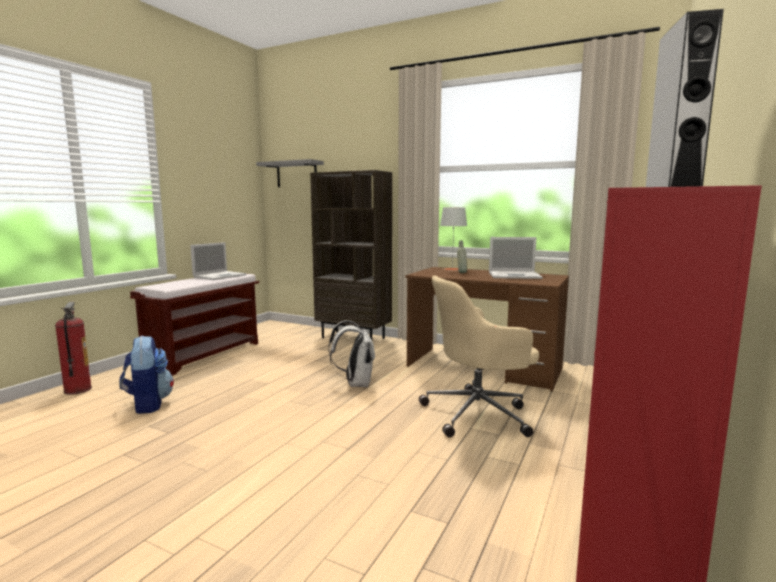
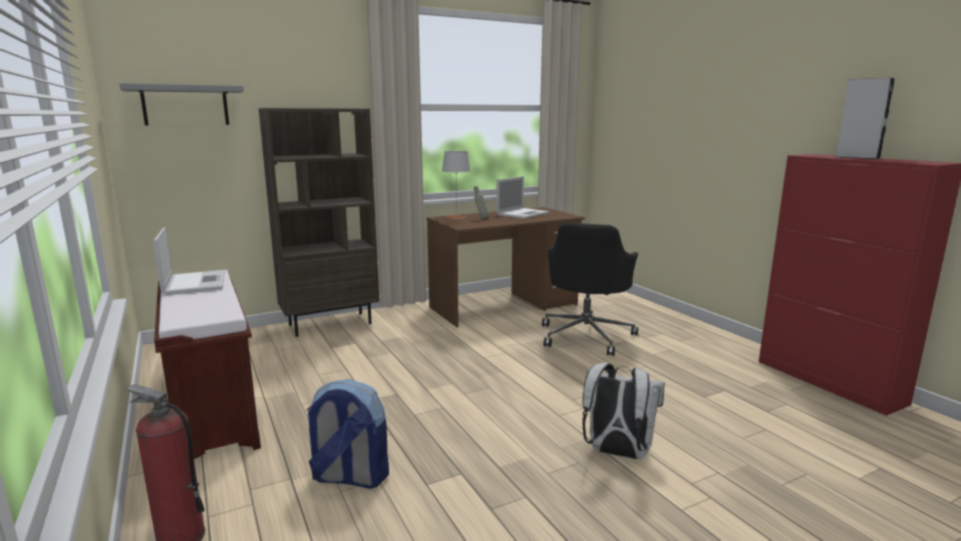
camera: 55 degrees left, 5 degrees up
(355, 384) = (465, 356): white backpack -> white backpack (616, 453)
(478, 414) = (586, 335): beige office chair -> black office chair

